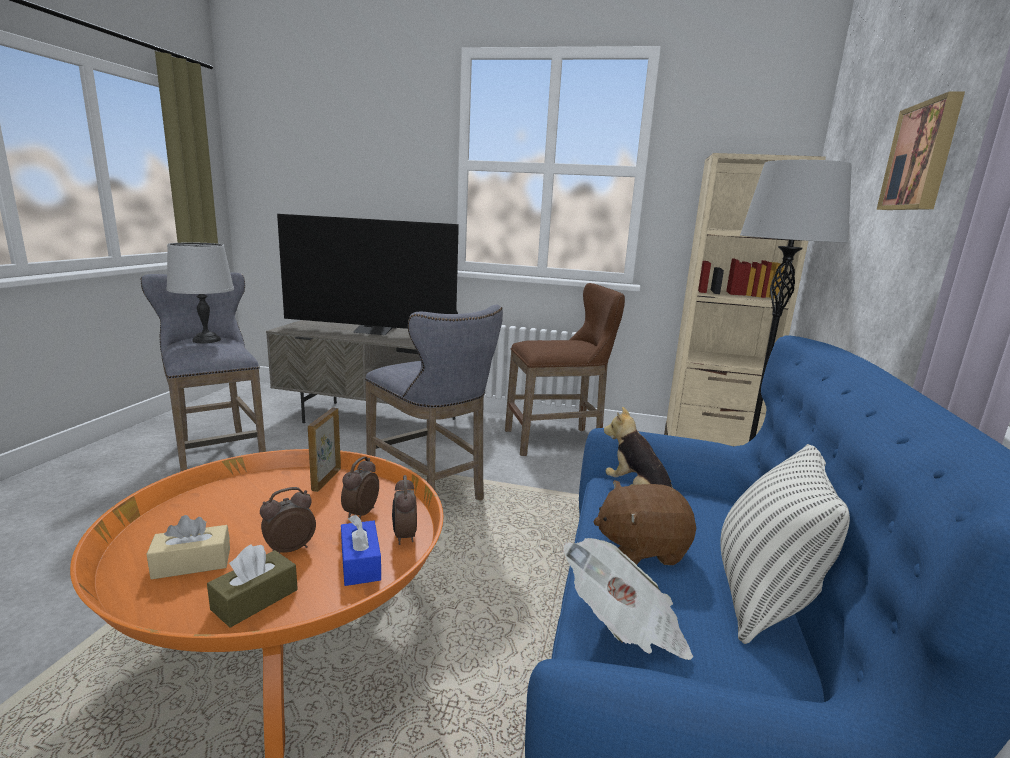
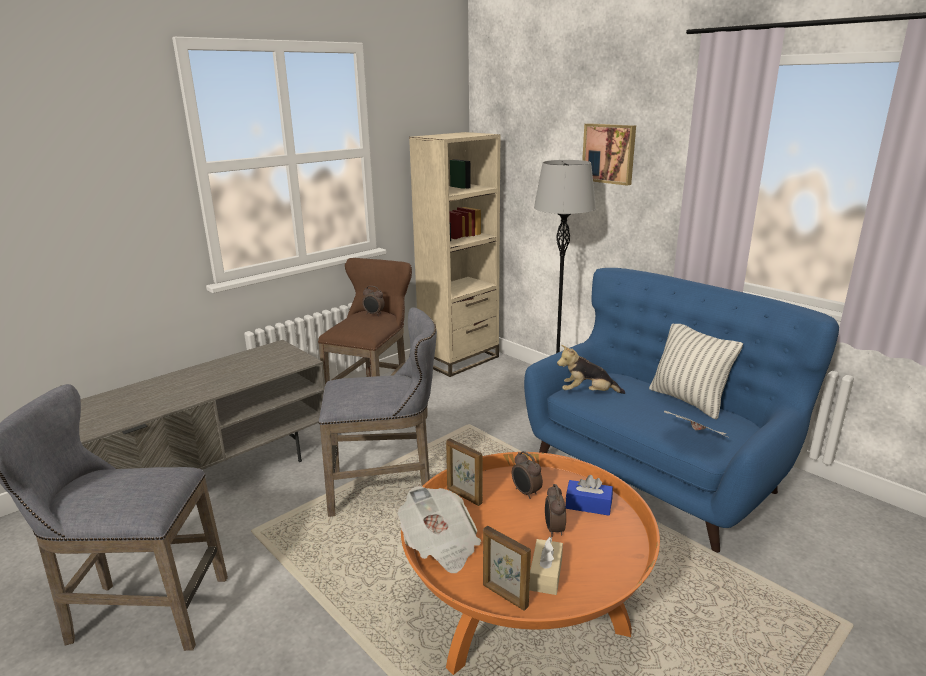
camera: 55 degrees left, 5 degrees up
(146, 545) = (504, 596): none -> picture frame
(207, 340) = (99, 484): grey table lamp -> none
(232, 490) = (440, 545): none -> newspaper
(255, 599) = (605, 551): brown tissue box -> none
(373, 331) = (182, 385): television -> none
(404, 536) = (567, 483): alarm clock -> alarm clock (374, 314)
(641, 548) = (638, 412): brown plush toy -> none

